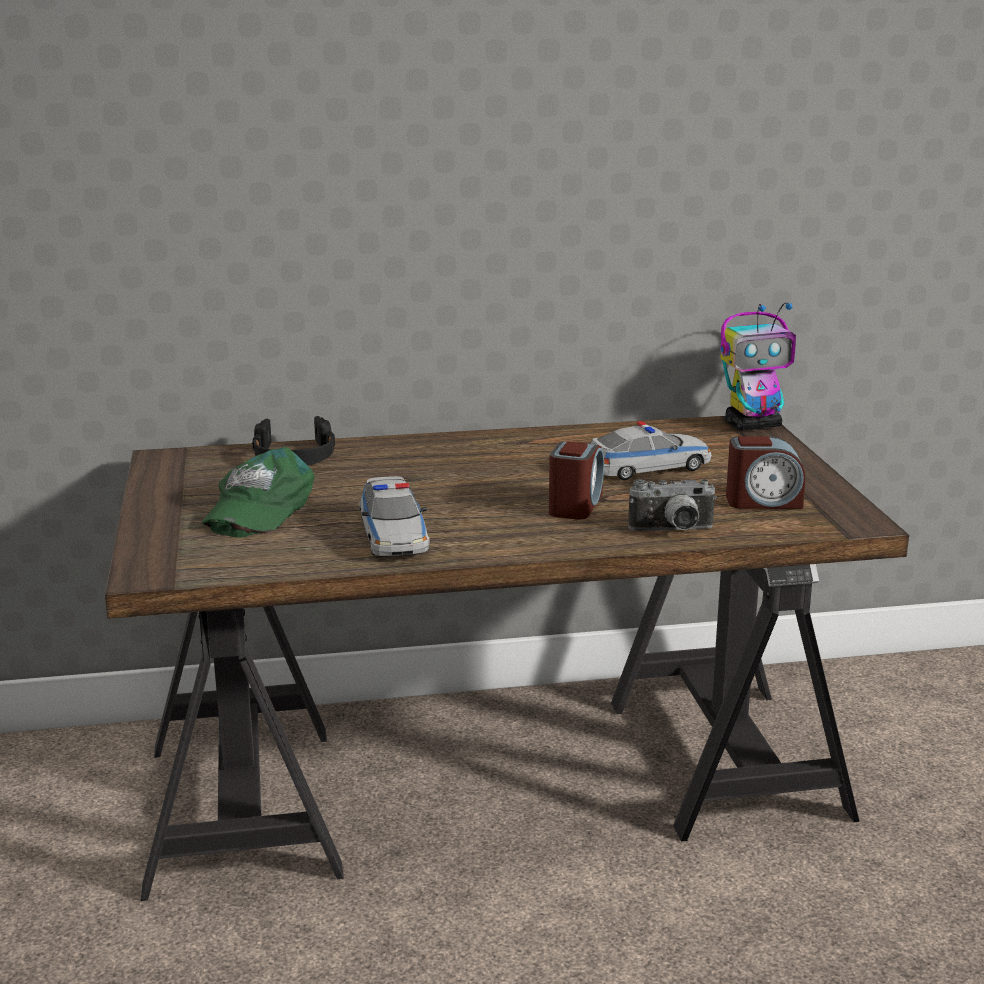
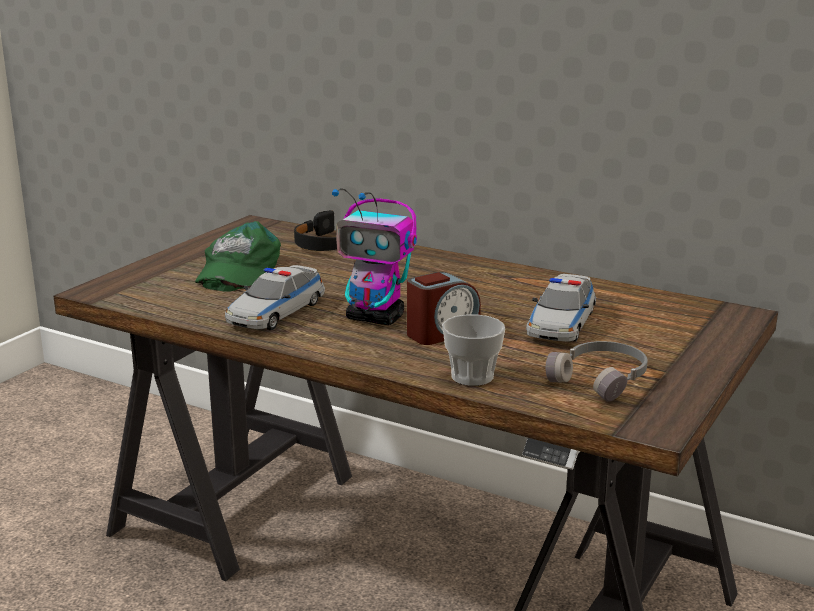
camera: 40 degrees right, 0 degrees up
(258, 508) = (237, 270): green cap -> green cap turned 45 degrees counterclockwise
(648, 468) = (561, 323): toy car -> toy car turned 90 degrees clockwise
(673, 531) = (472, 376): camera -> cup
(754, 425) = (737, 317): toy robot -> toy robot (376, 318)
(763, 501) = (601, 379): alarm clock -> grey headphones

